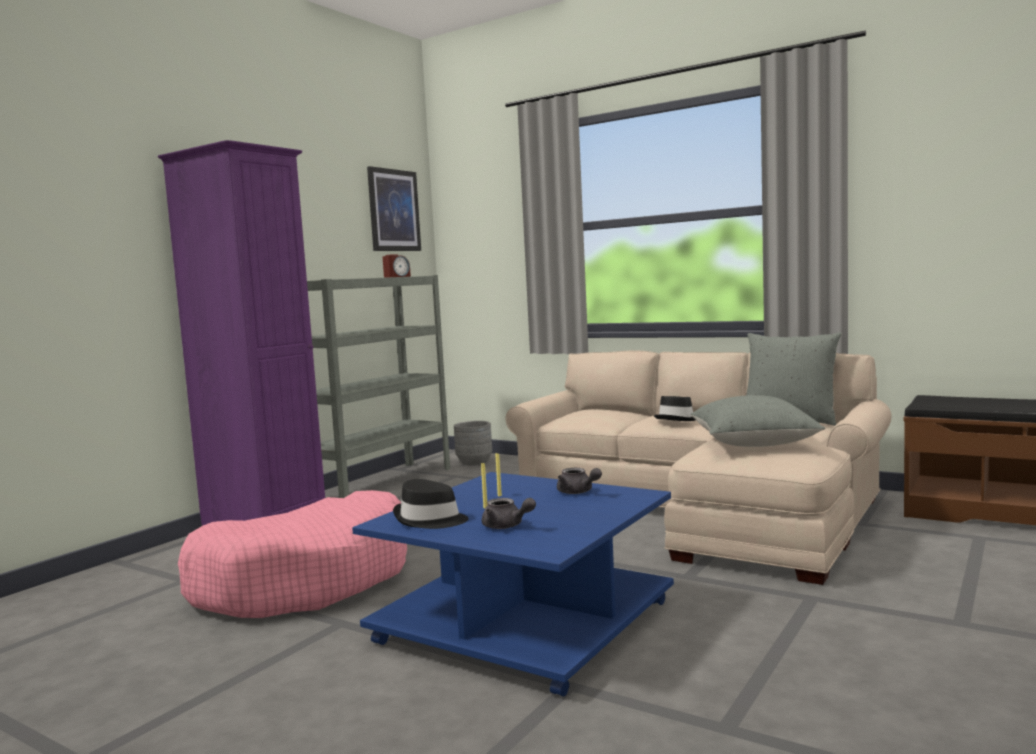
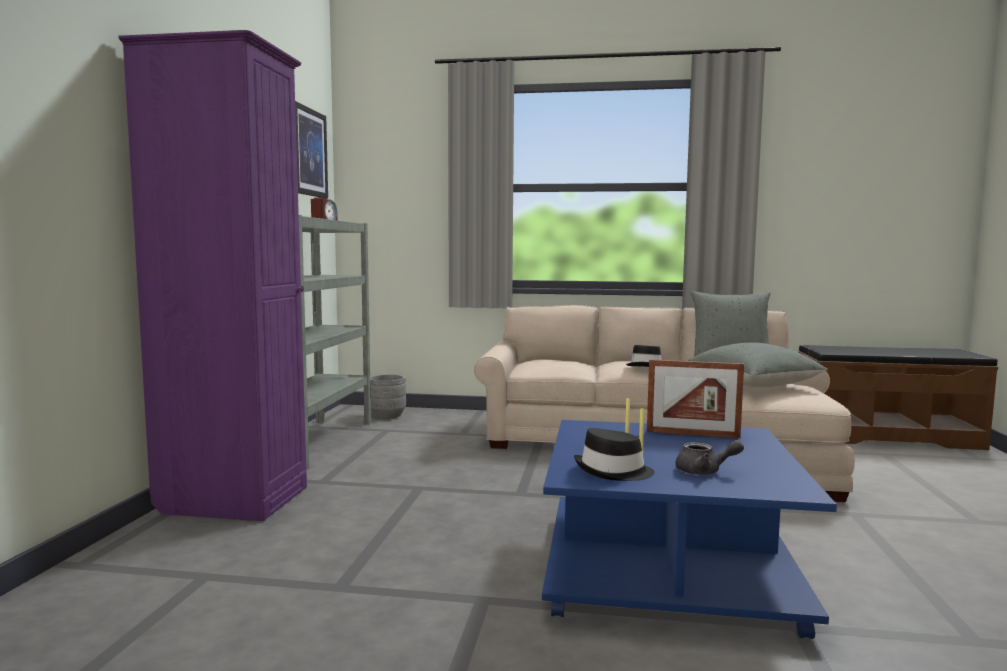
camera: 25 degrees left, 0 degrees up
(306, 580) = (372, 556): pink dog bed -> none
(578, 492) = (692, 434): grey teapot -> picture frame

